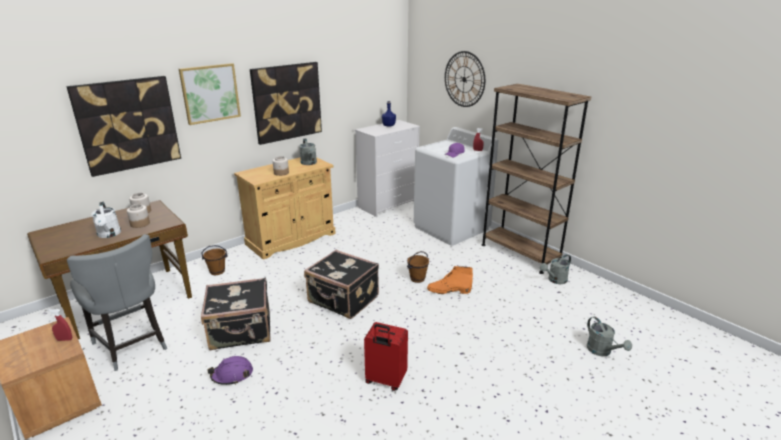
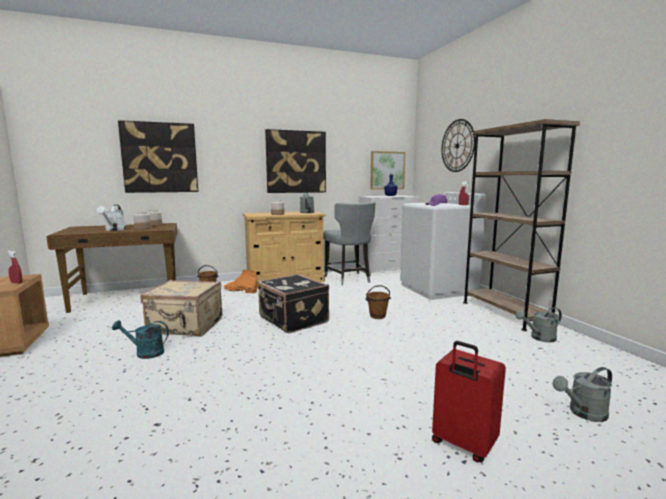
camera: 20 degrees right, 15 degrees down
(132, 345) = (97, 322): grey chair -> grey chair (348, 279)
(210, 93) = (230, 144): picture -> picture (387, 170)
(232, 375) = (145, 353): purple hard hat -> turquoise watering can
(241, 331) = (186, 326): black suitcase -> beige suitcase
(385, 380) = (278, 385): red suitcase -> red suitcase (463, 445)
(448, 291) = (404, 328): orange boot -> orange boot (240, 291)
(602, 351) = (583, 413): grey watering can -> grey watering can turned 75 degrees clockwise

